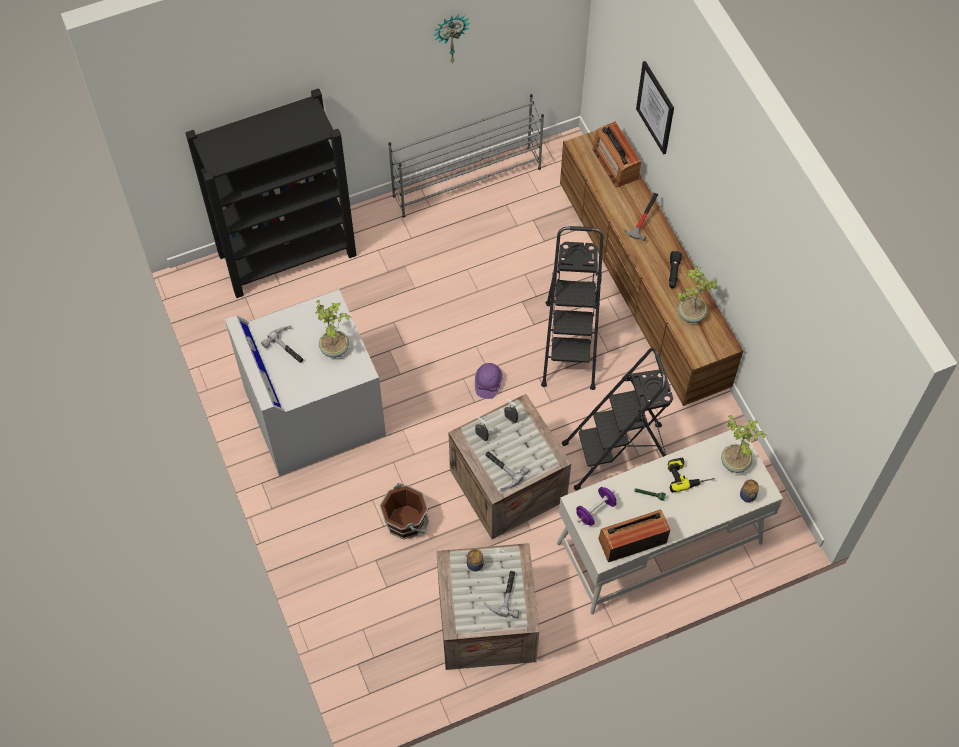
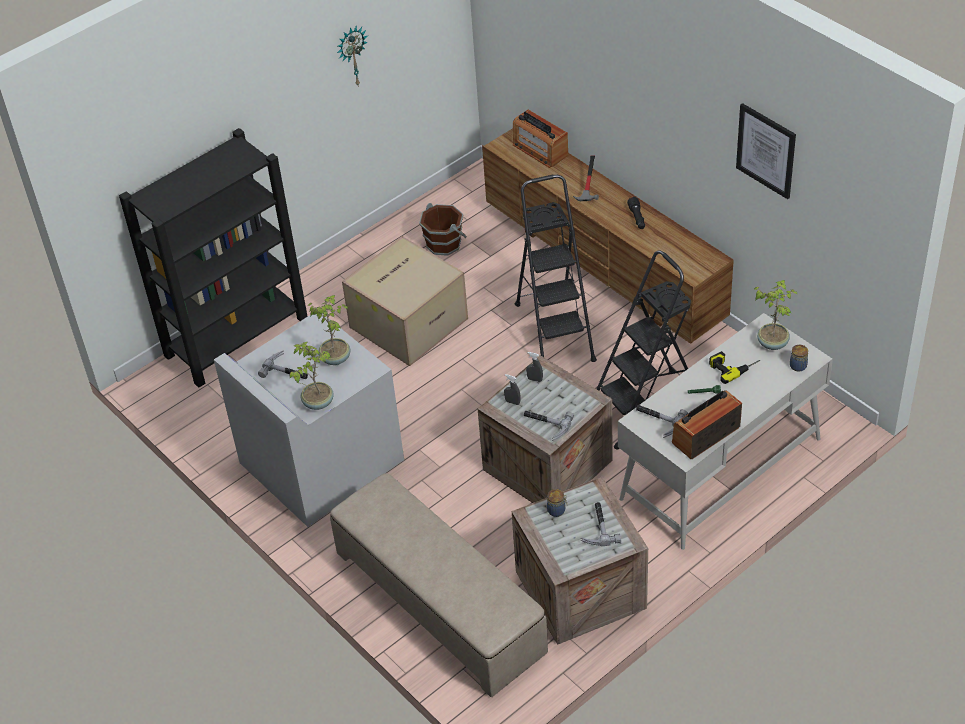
camera: 15 degrees left, 15 degrees down
(361, 590) = (438, 601): none -> beige bench
(406, 521) = (457, 526): brown bucket -> brown bucket (444, 243)
(443, 289) = (408, 321): none -> cardboard box
(468, 182) = (393, 229): grey shoe rack -> none
(488, 383) = (488, 386): purple hard hat -> none
(595, 510) = (657, 421): purple dumbbell -> hammer
(655, 107) = (571, 61): picture -> picture (766, 150)
(690, 314) = (669, 245): potted plant -> potted plant (317, 402)

